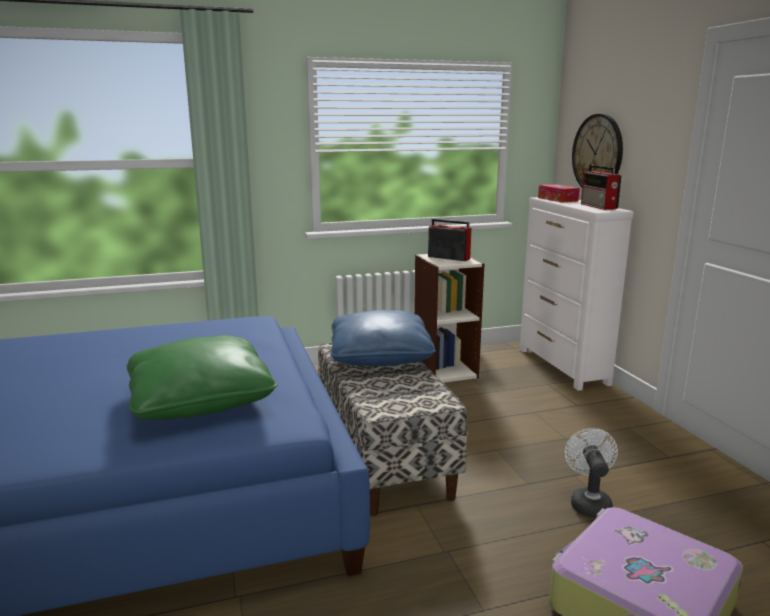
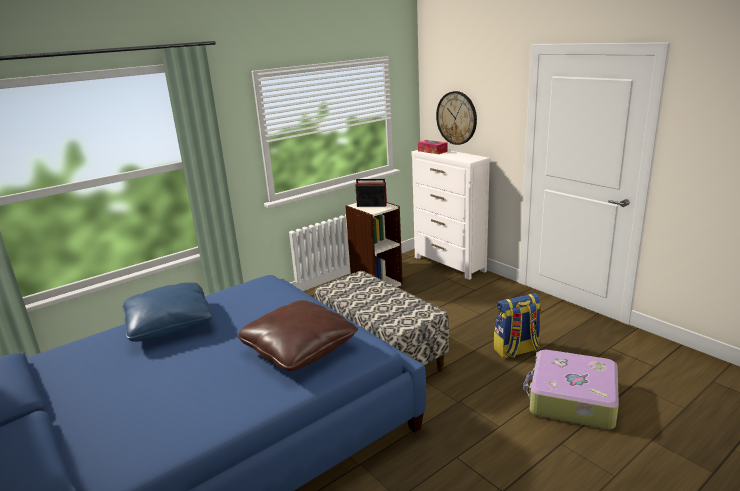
camera: 20 degrees left, 5 degrees up
(201, 400) = (299, 349): green pillow -> brown pillow
(380, 356) = (365, 288): blue pillow -> blue pillow (170, 325)
(588, 502) = (516, 350): white fan -> backpack
(599, 206) = (466, 156): radio -> none

